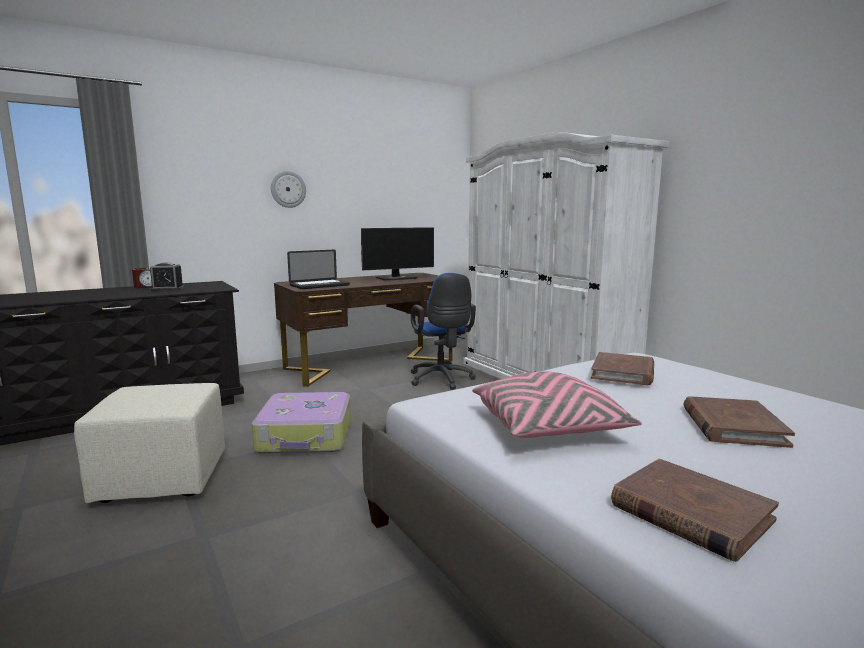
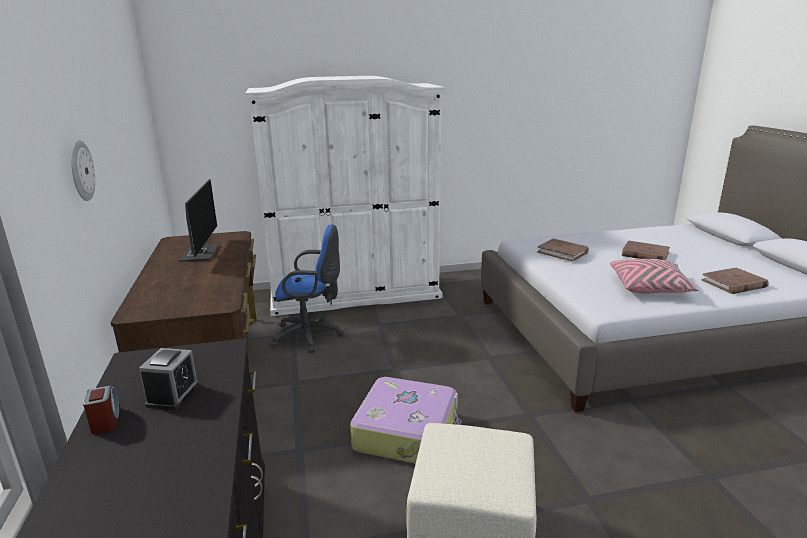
camera: 70 degrees left, 10 degrees up
(319, 285) = (201, 295): laptop -> none

